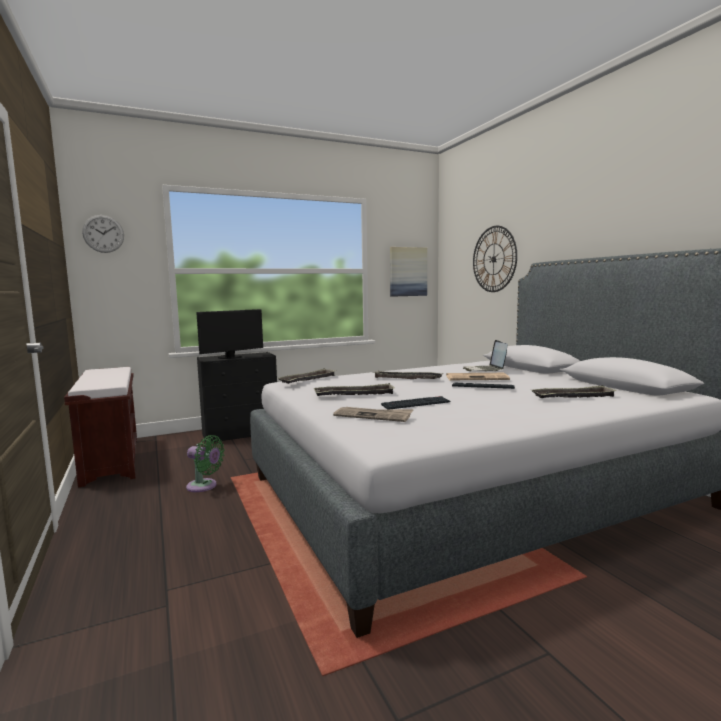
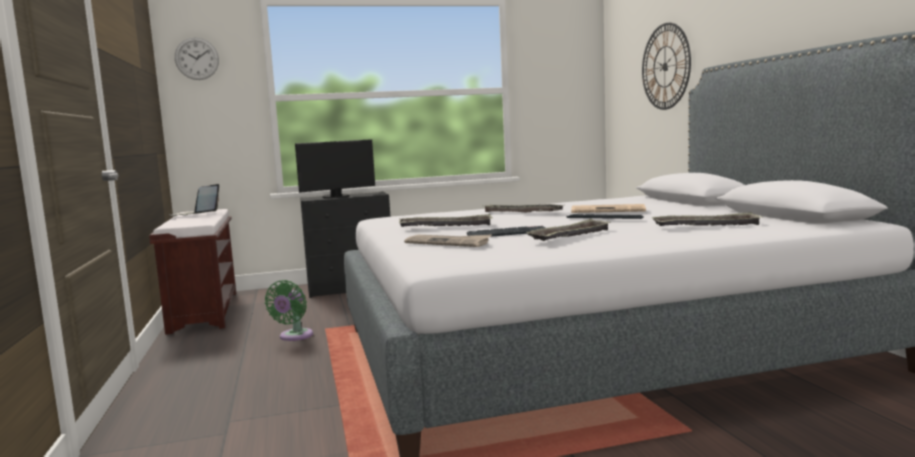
camera: 10 degrees right, 0 degrees up
(204, 486) = (294, 336): green fan -> green fan turned 75 degrees clockwise
(308, 380) = (406, 215): tray -> tray (570, 236)
(408, 271) = (562, 89): picture -> none
(485, 370) = (629, 203): laptop -> laptop (194, 215)

